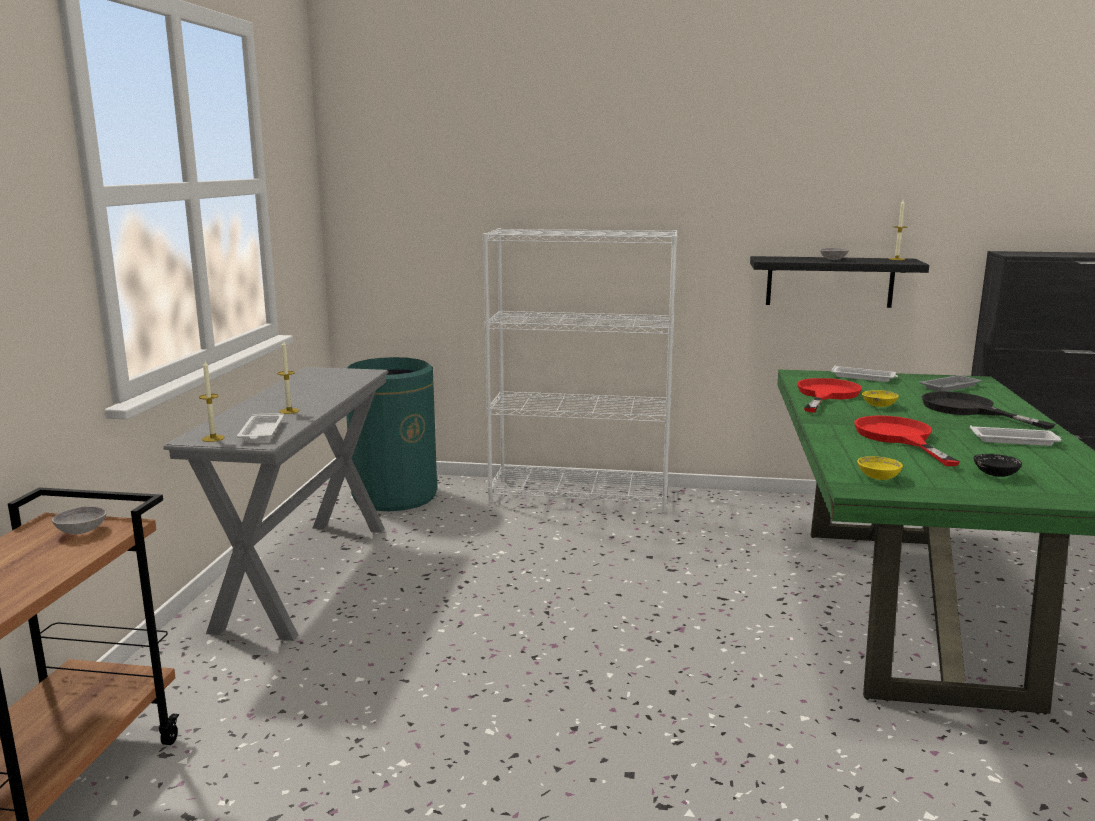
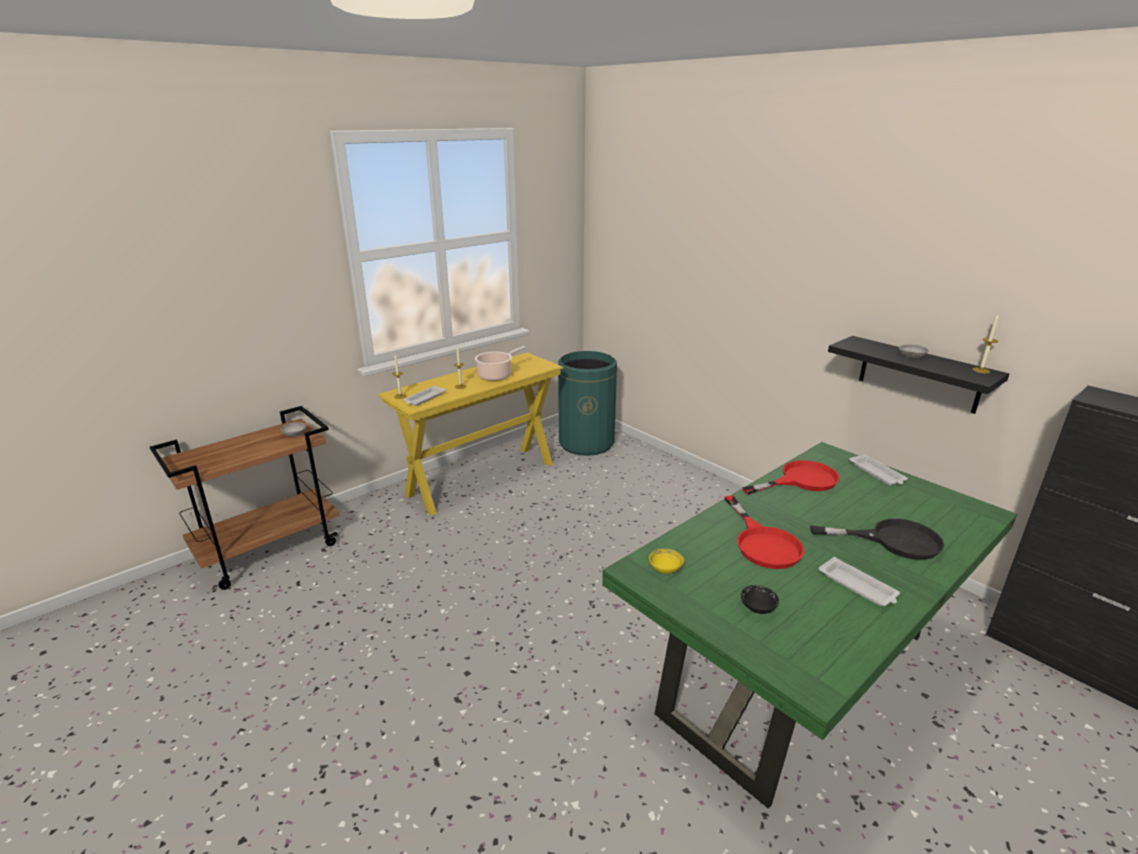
camera: 40 degrees right, 10 degrees up
(306, 574) = (482, 478): grey console table -> yellow console table
(317, 392) = (496, 375): none -> cooking pot
(580, 495) = (694, 483): white bookcase -> none
(879, 406) = (820, 507): yellow bowl -> none
(899, 438) = (763, 542): red frying pan -> red frying pan turned 135 degrees clockwise
(951, 387) = (939, 511): grey tray -> none
(968, 410) = (893, 540): black frying pan -> black frying pan turned 90 degrees clockwise

